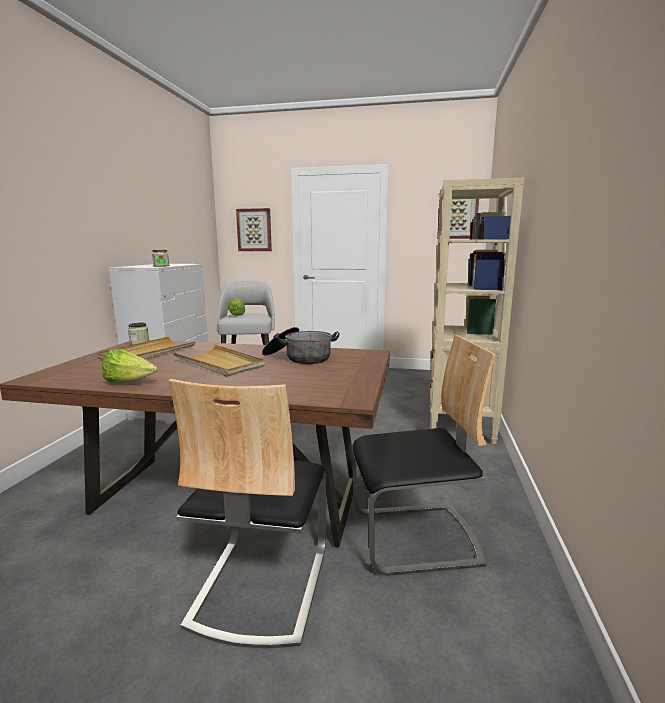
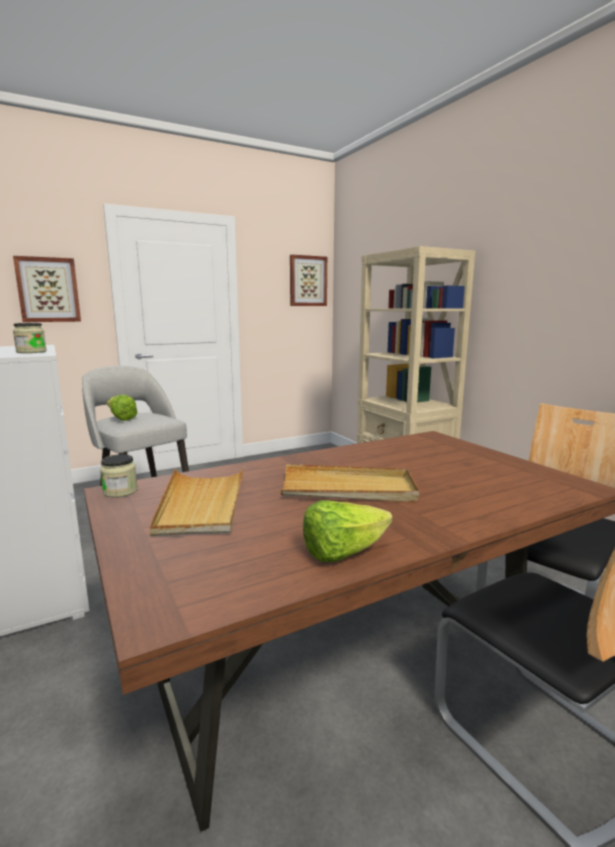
camera: 40 degrees left, 0 degrees up
(298, 358) = (398, 458): cooking pot -> none

